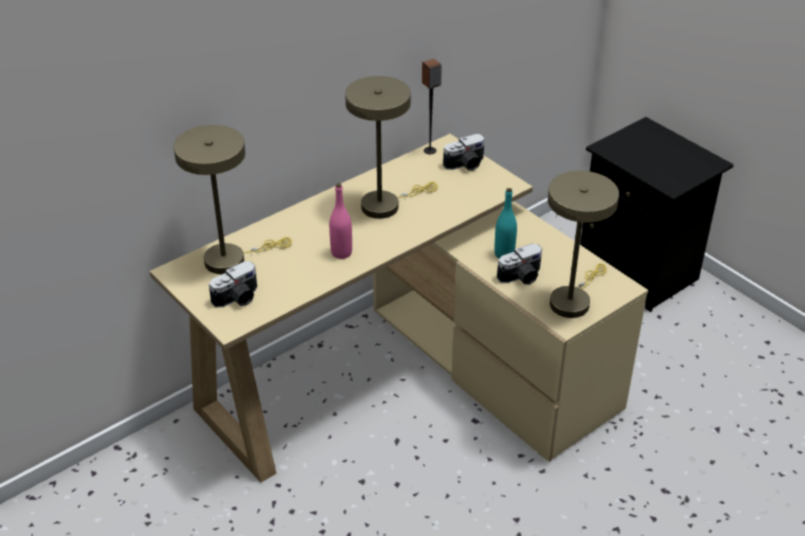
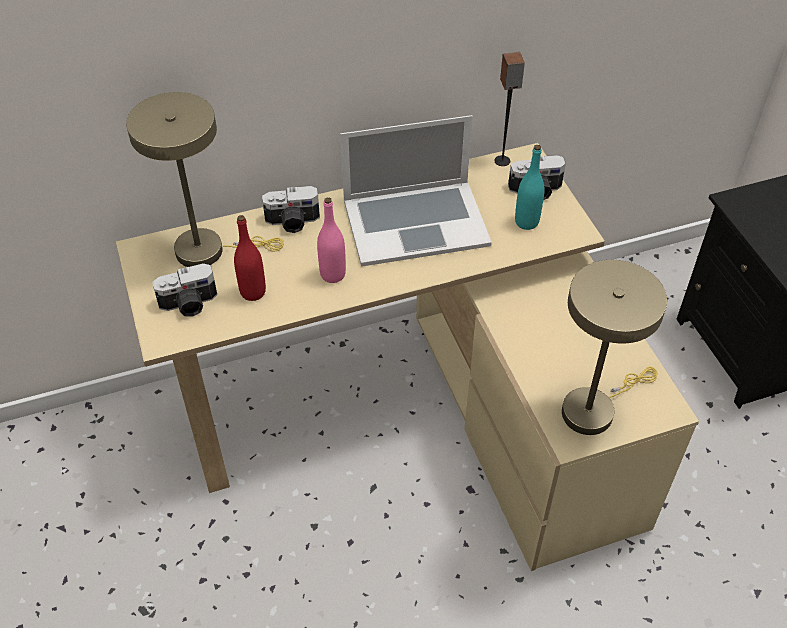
camera: 20 degrees right, 10 degrees up
(285, 279) = (253, 292): none -> red bottle
(386, 204) = (415, 222): beige table lamp -> laptop
(504, 254) = (538, 320): turquoise bottle -> turquoise bottle (526, 222)
(521, 277) = (545, 358): camera -> camera (292, 222)

